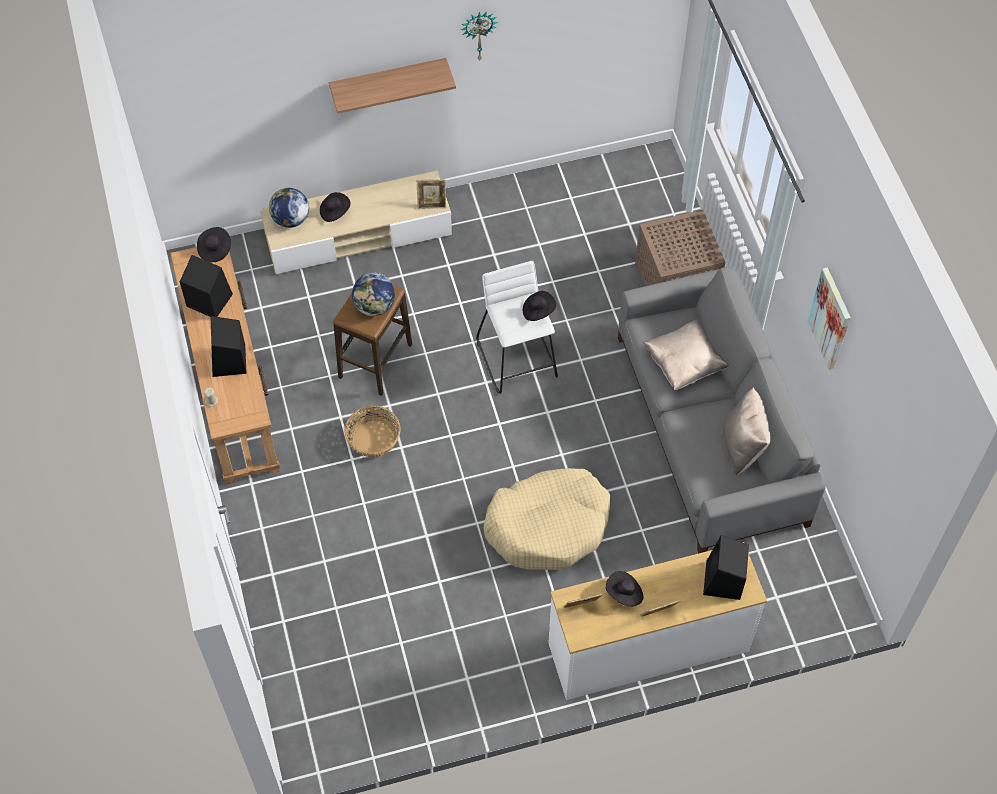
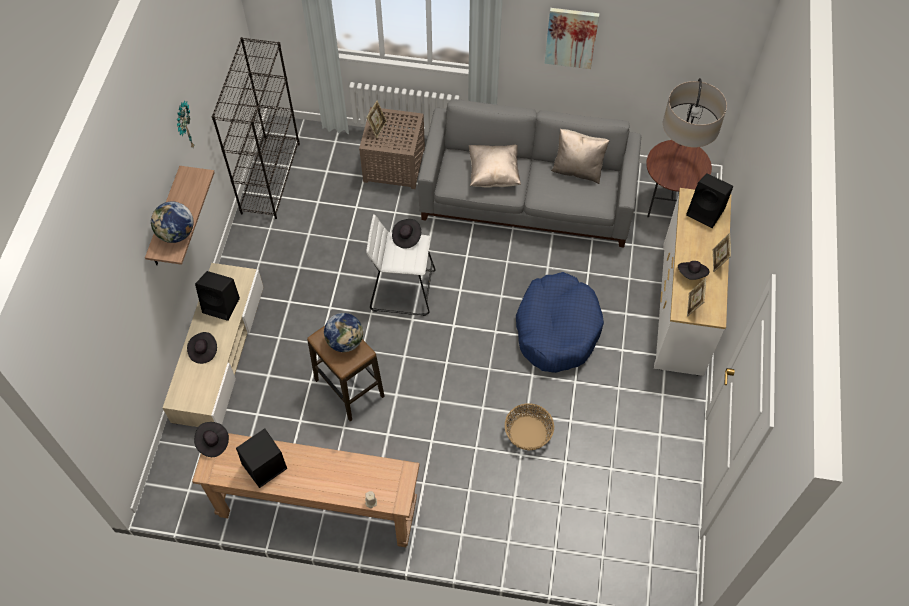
camera: 65 degrees left, 0 degrees up
(229, 361) = (338, 473): black speaker -> black speaker (222, 305)
(290, 219) = (189, 388): globe -> globe (176, 234)
(374, 439) = (421, 417): basket -> basket (528, 432)
(432, 204) = (242, 279): picture frame -> picture frame (377, 128)
(548, 525) = (557, 329): beige dog bed -> blue dog bed
(590, 178) = (270, 177): none -> black bookcase
(792, 581) = (667, 204): none -> floor lamp

